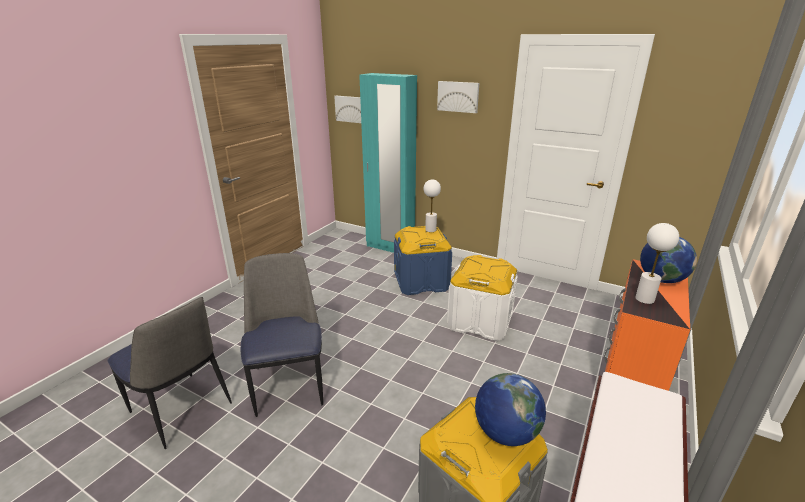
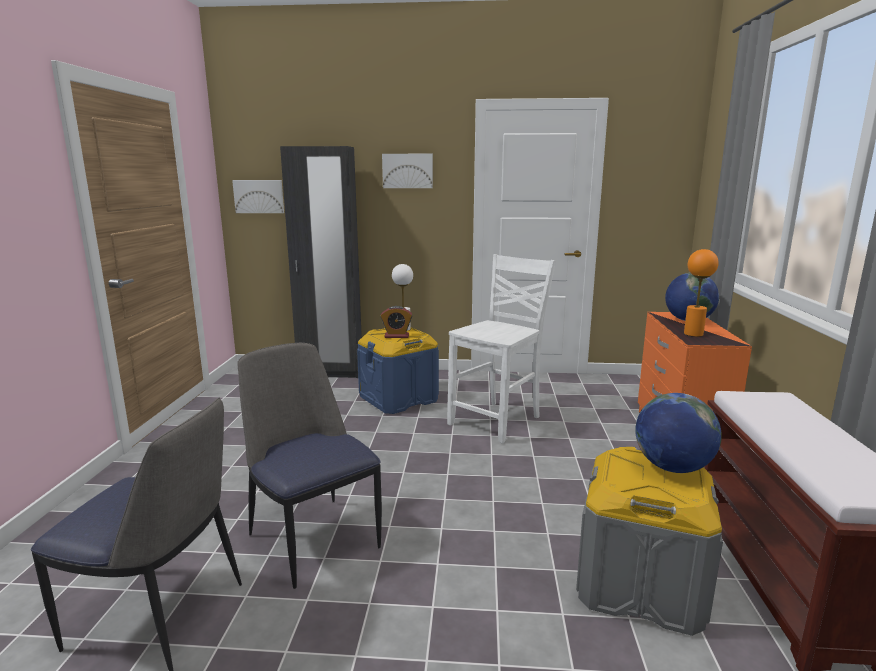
camera: 25 degrees left, 10 degrees down
(390, 247) = (330, 373): turquoise wardrobe -> black wardrobe
(419, 236) = (396, 336): none -> alarm clock
(480, 321) = (497, 421): white storage box -> white chair
(644, 299) = (693, 334): white table lamp -> orange table lamp

